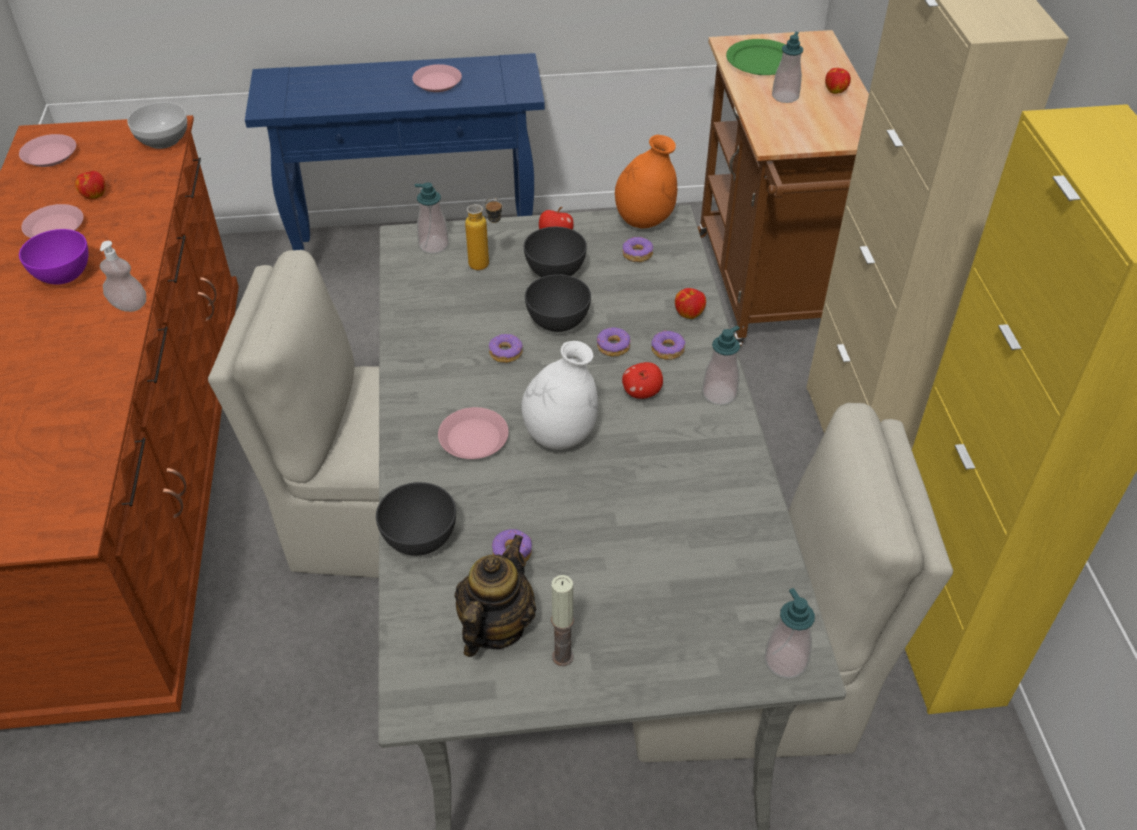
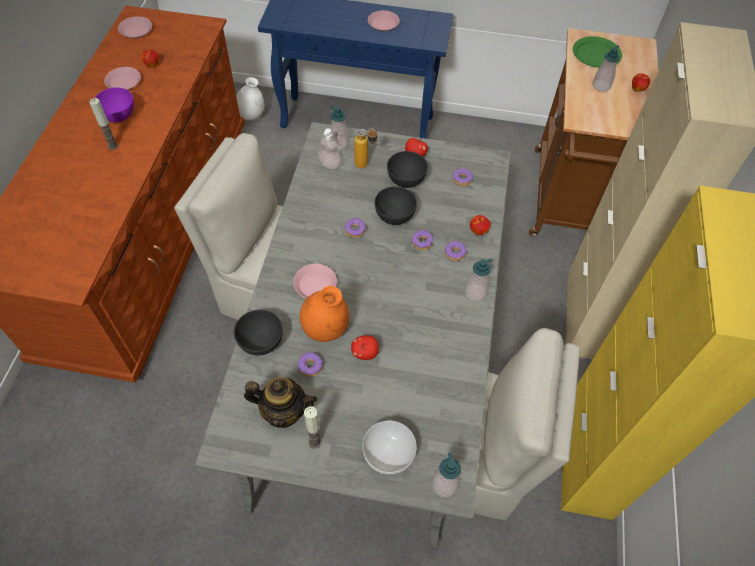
camera: 15 degrees right, 10 degrees up
(69, 318) = (113, 146): none -> candle
(129, 305) = (148, 145): soap dispenser -> soap dispenser (329, 164)
(164, 140) = (203, 33): bowl -> bowl (389, 455)
(495, 627) = (284, 412): teapot -> teapot turned 60 degrees clockwise
(560, 436) = (367, 296): white vase -> white vase (251, 116)
(641, 393) = (427, 279): apple -> apple (365, 353)
(644, 220) = (476, 156): orange vase -> orange vase (325, 329)

